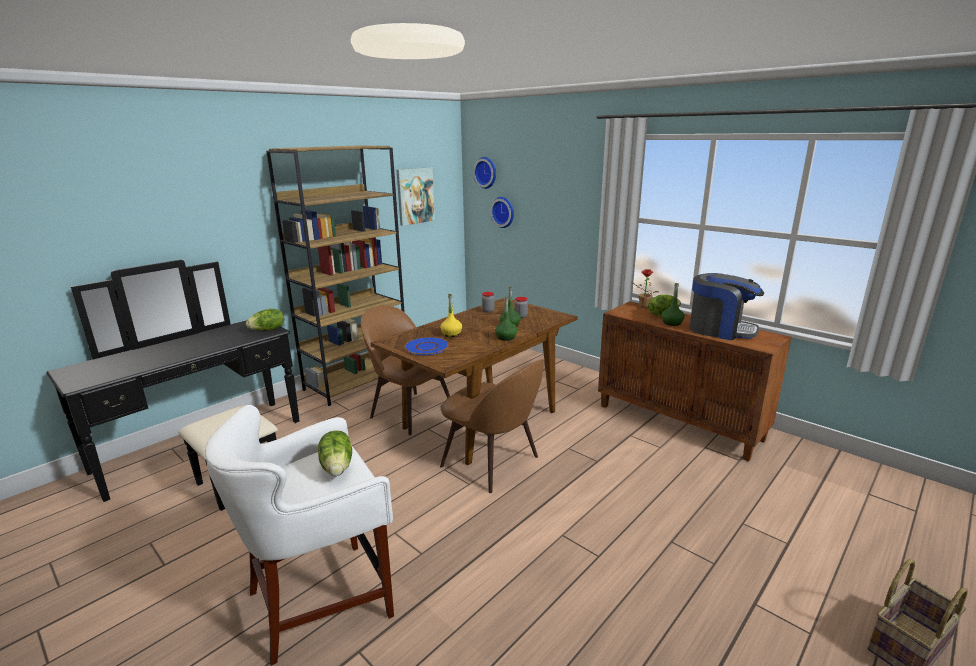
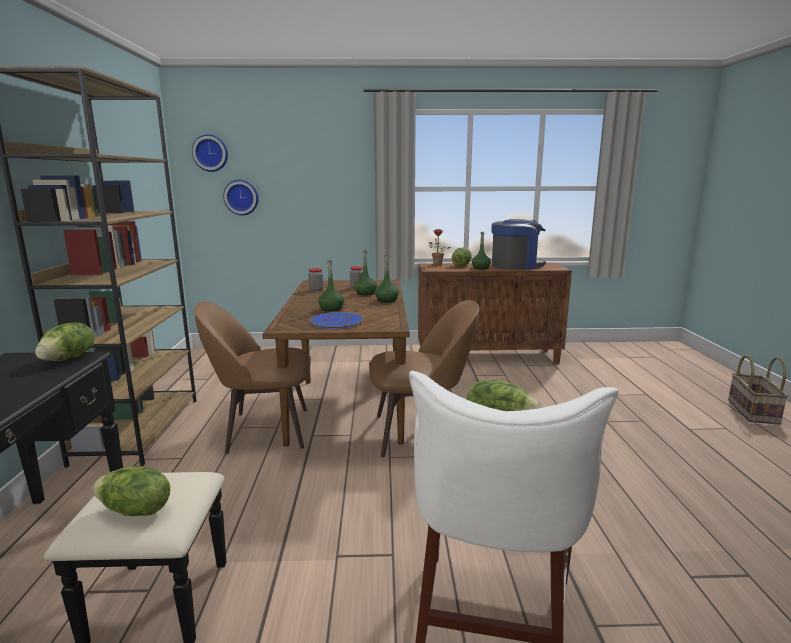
camera: 45 degrees left, 5 degrees down
(214, 427) = (135, 511): none -> lettuce
(415, 196) = (138, 176): picture -> none
(451, 334) = (331, 309): yellow bottle -> green bottle

